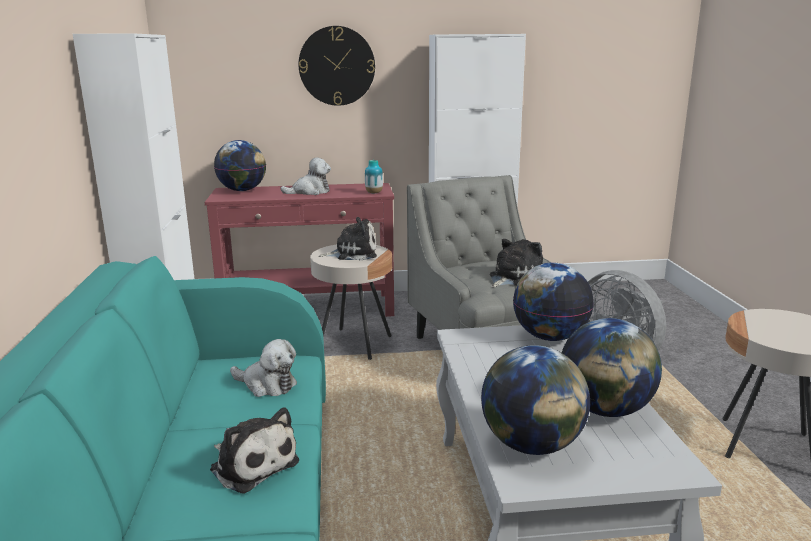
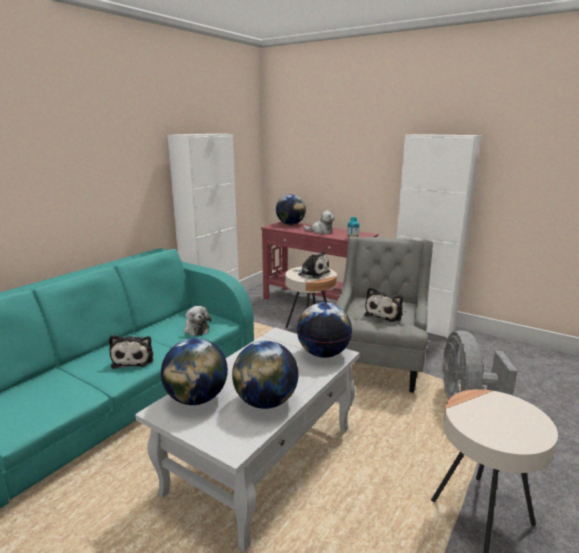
camera: 40 degrees right, 0 degrees up
(337, 66) = (355, 153): wall clock -> none
(513, 278) = (385, 314): plush toy -> plush toy turned 120 degrees clockwise

